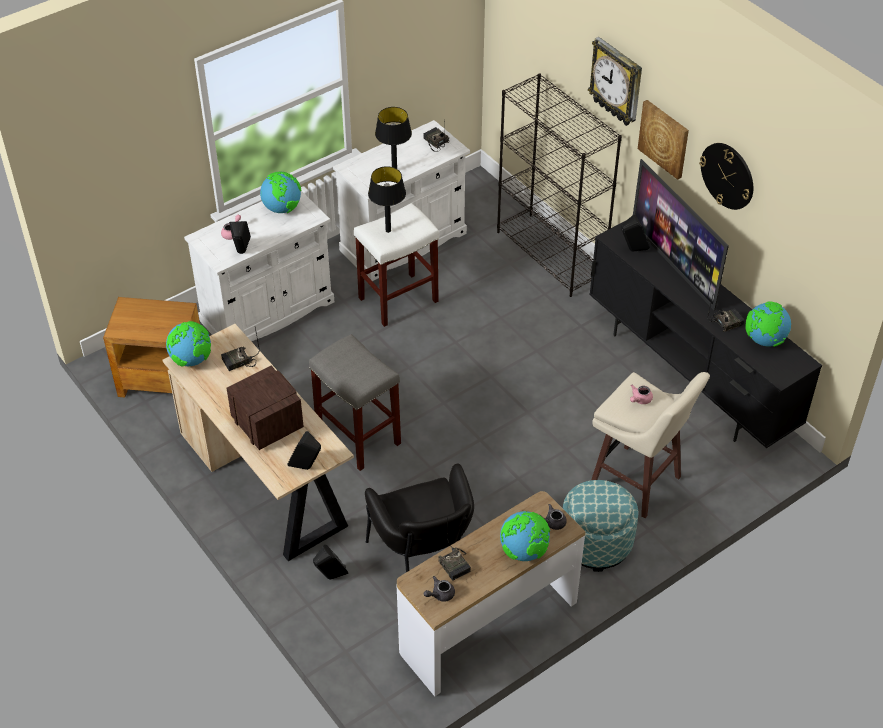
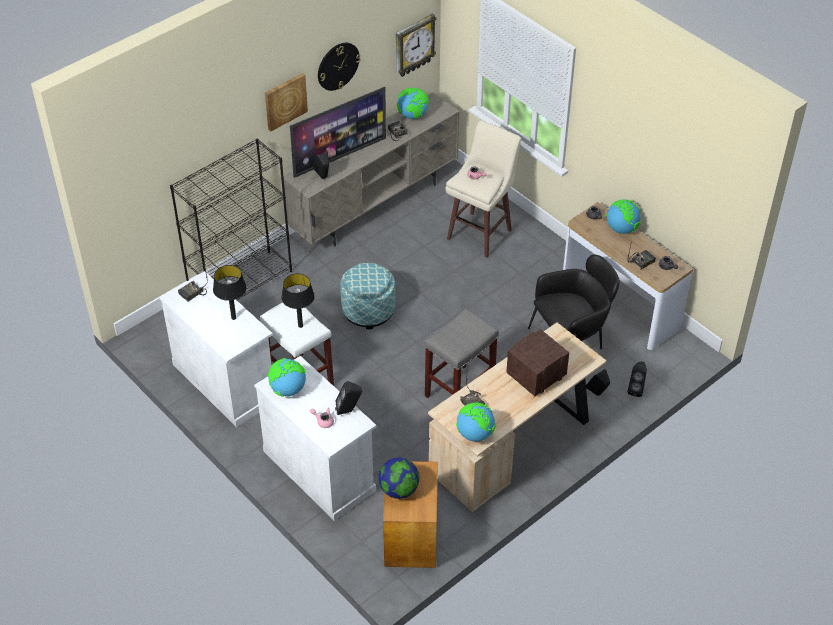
camera: 95 degrees left, 0 degrees up
(154, 310) = (399, 490): none -> globe
(306, 467) = (574, 347): black speaker -> black speaker (636, 389)
(596, 542) = (537, 254): ottoman -> ottoman (368, 310)
(617, 82) = (236, 111): wall clock -> wall clock (413, 45)
(690, 377) = (375, 206): black tv stand -> beige tv stand

